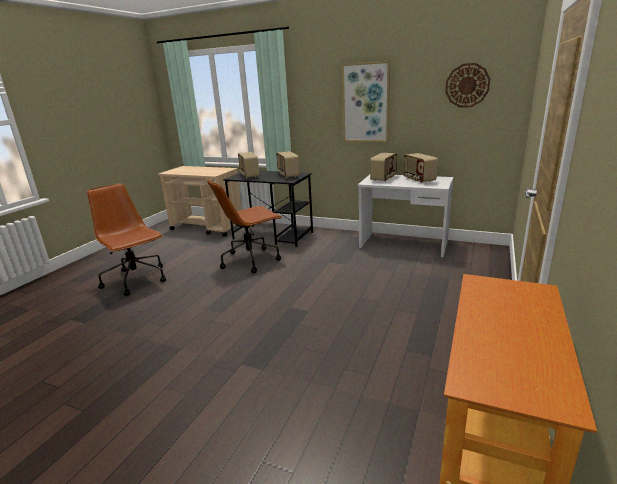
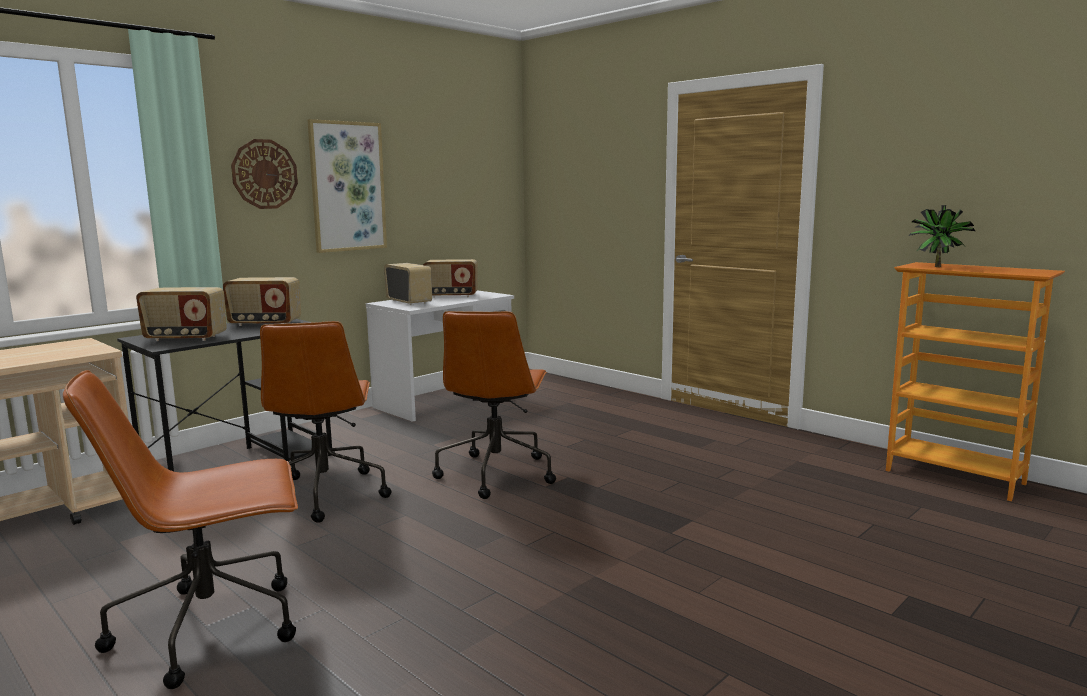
camera: 70 degrees left, 10 degrees down
(299, 289) = (496, 473): none -> brown office chair
(467, 85) = (467, 166): wall clock -> wall clock (264, 174)
(496, 298) = (936, 266): none -> potted plant

